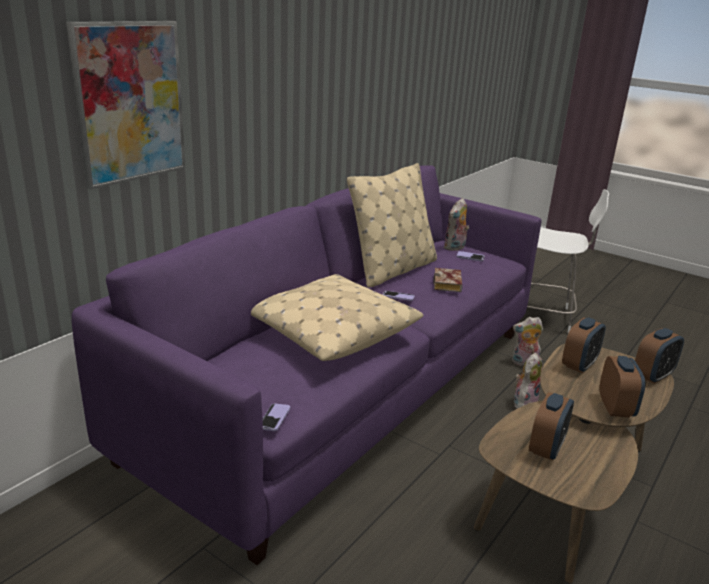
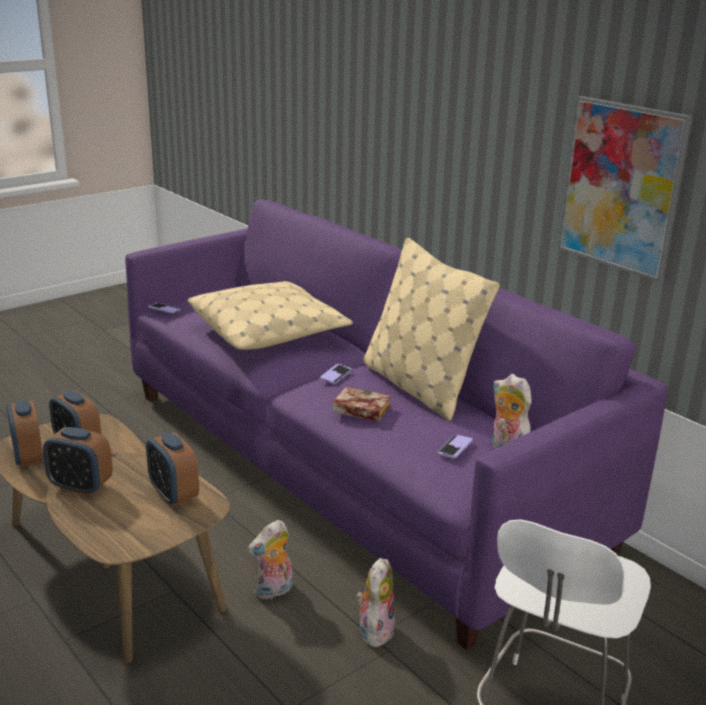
camera: 105 degrees right, 0 degrees up
(130, 103) = (331, 95): picture -> picture (622, 187)
(524, 403) = (273, 591): plush toy -> plush toy turned 90 degrees clockwise
(652, 376) = (113, 543): alarm clock -> alarm clock (28, 456)

